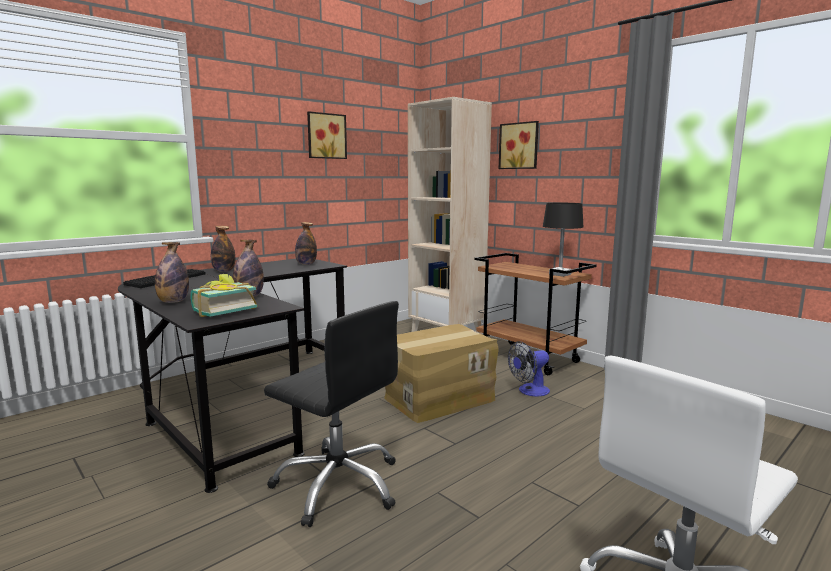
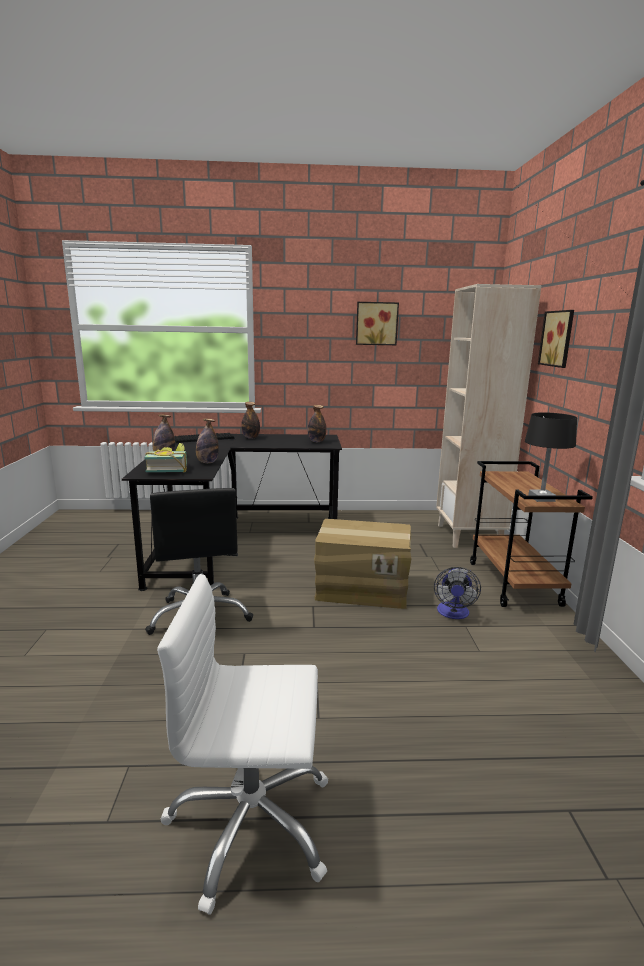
camera: 40 degrees right, 5 degrees up
(529, 391) = (453, 614): fan -> fan turned 90 degrees counterclockwise

